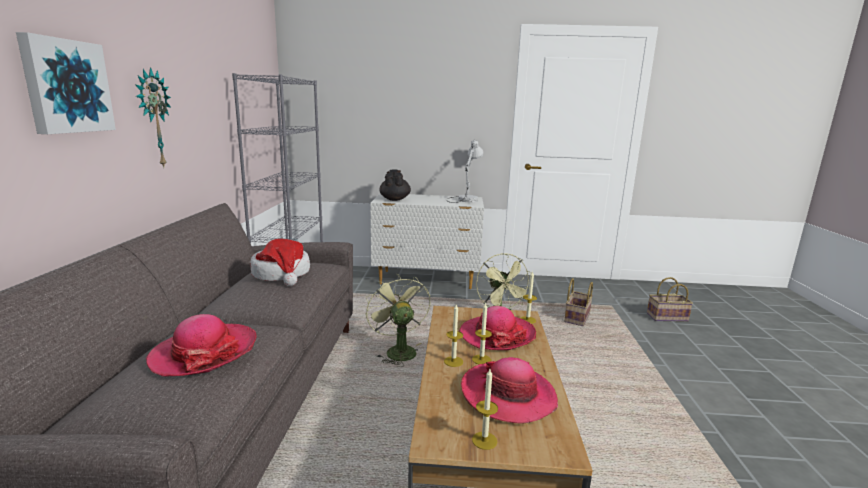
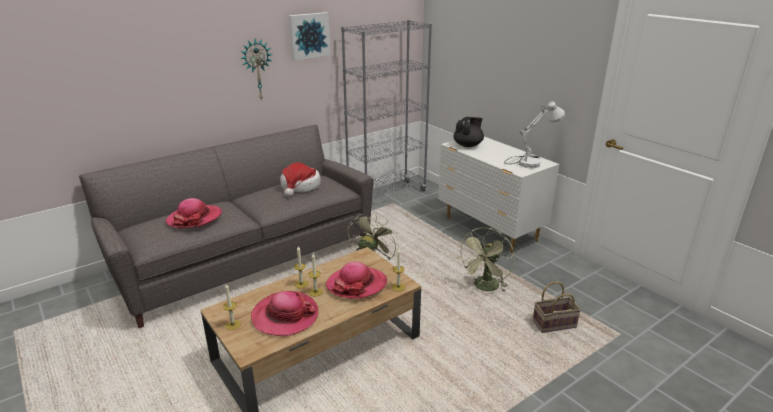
camera: 50 degrees right, 10 degrees up
(66, 86) = (191, 59): picture -> picture (309, 35)
(666, 317) = (660, 378): basket -> none

